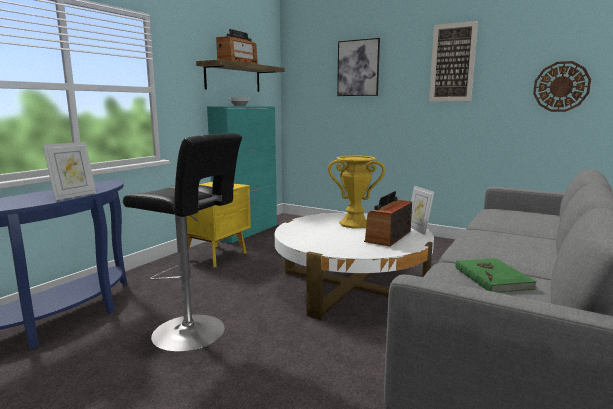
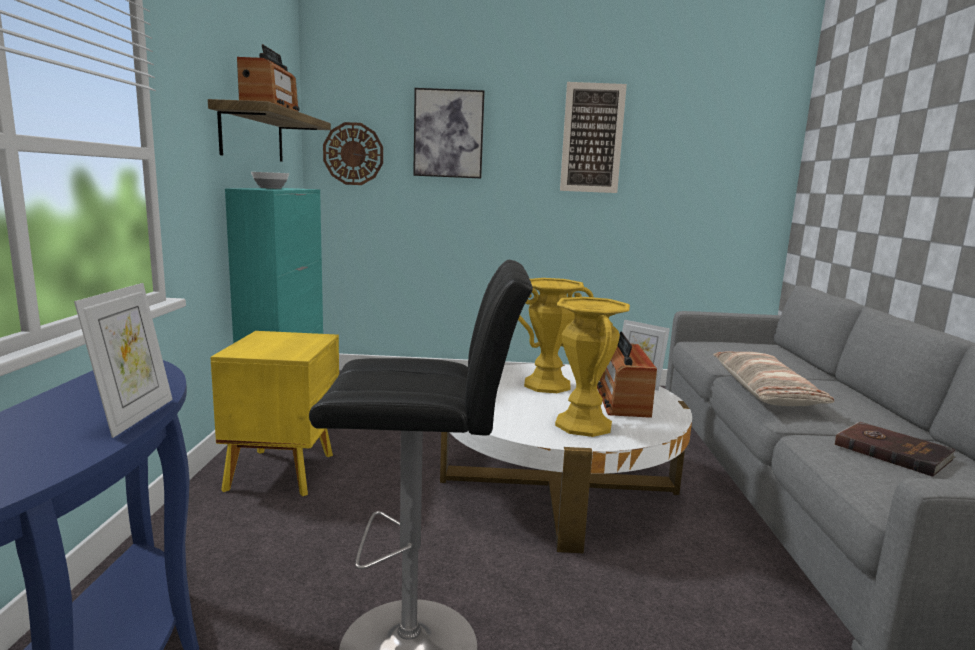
camera: 30 degrees left, 0 degrees up
(338, 244) = (583, 425): none -> yellow vase
(478, 239) = (764, 391): none -> pillow
(493, 278) = (891, 451): green book -> brown book
(561, 86) = (724, 180): wall clock -> wall clock (353, 154)

